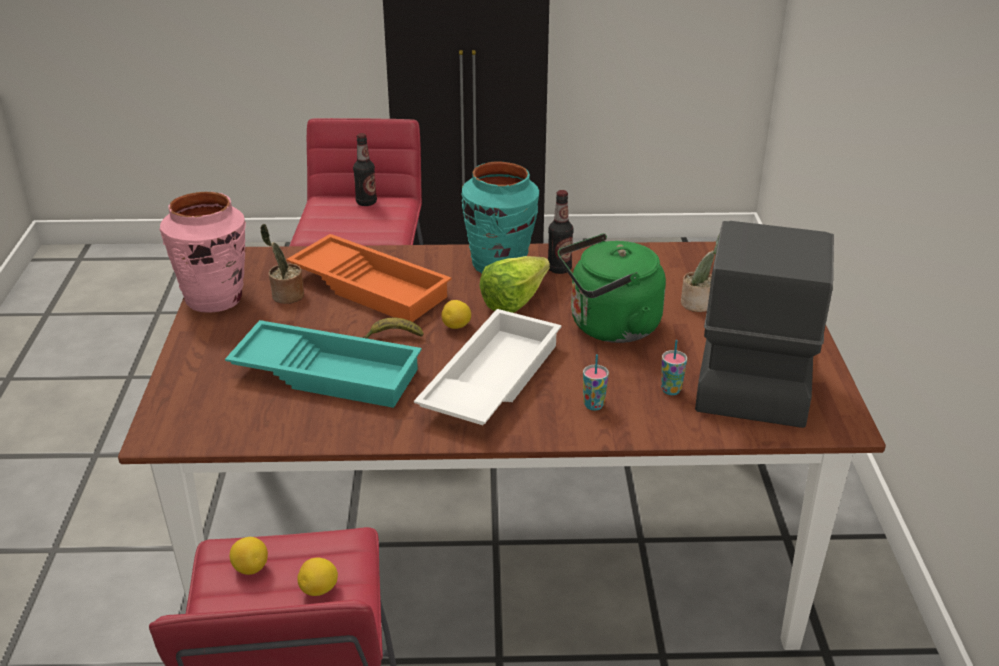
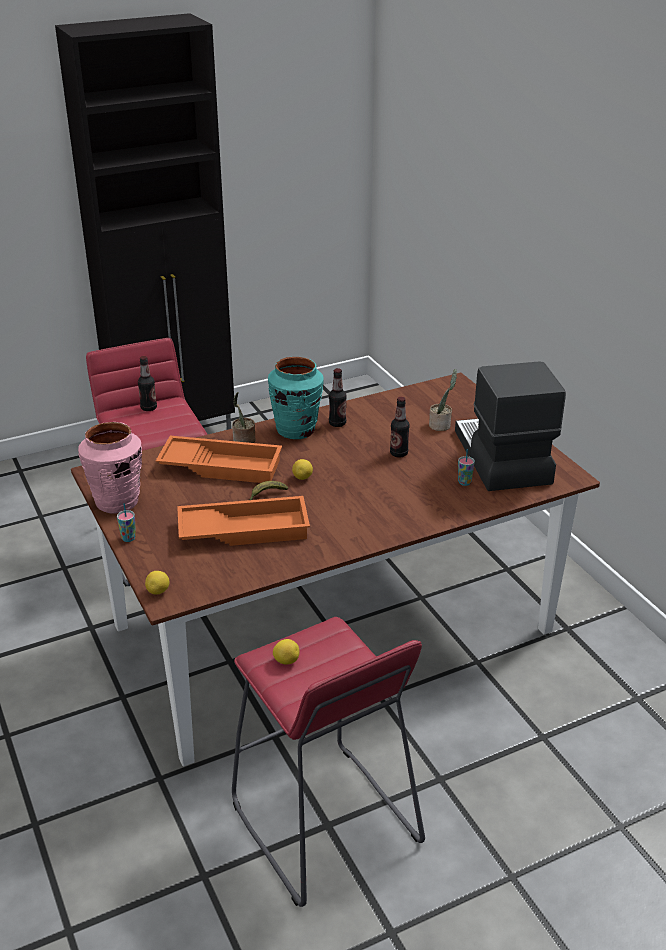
camera: 25 degrees left, 0 degrees up
(286, 296) = (167, 487): potted plant -> potted plant (243, 441)
(319, 590) = (339, 658): lemon -> lemon (158, 591)
(329, 372) = (244, 528): turquoise tray -> orange tray
(489, 379) = (352, 505): white tray -> none
(520, 300) = (329, 450): lettuce -> none
(593, 405) = (427, 503): cup -> cup (128, 538)
(609, 327) = (399, 453): green kettle -> bottle

